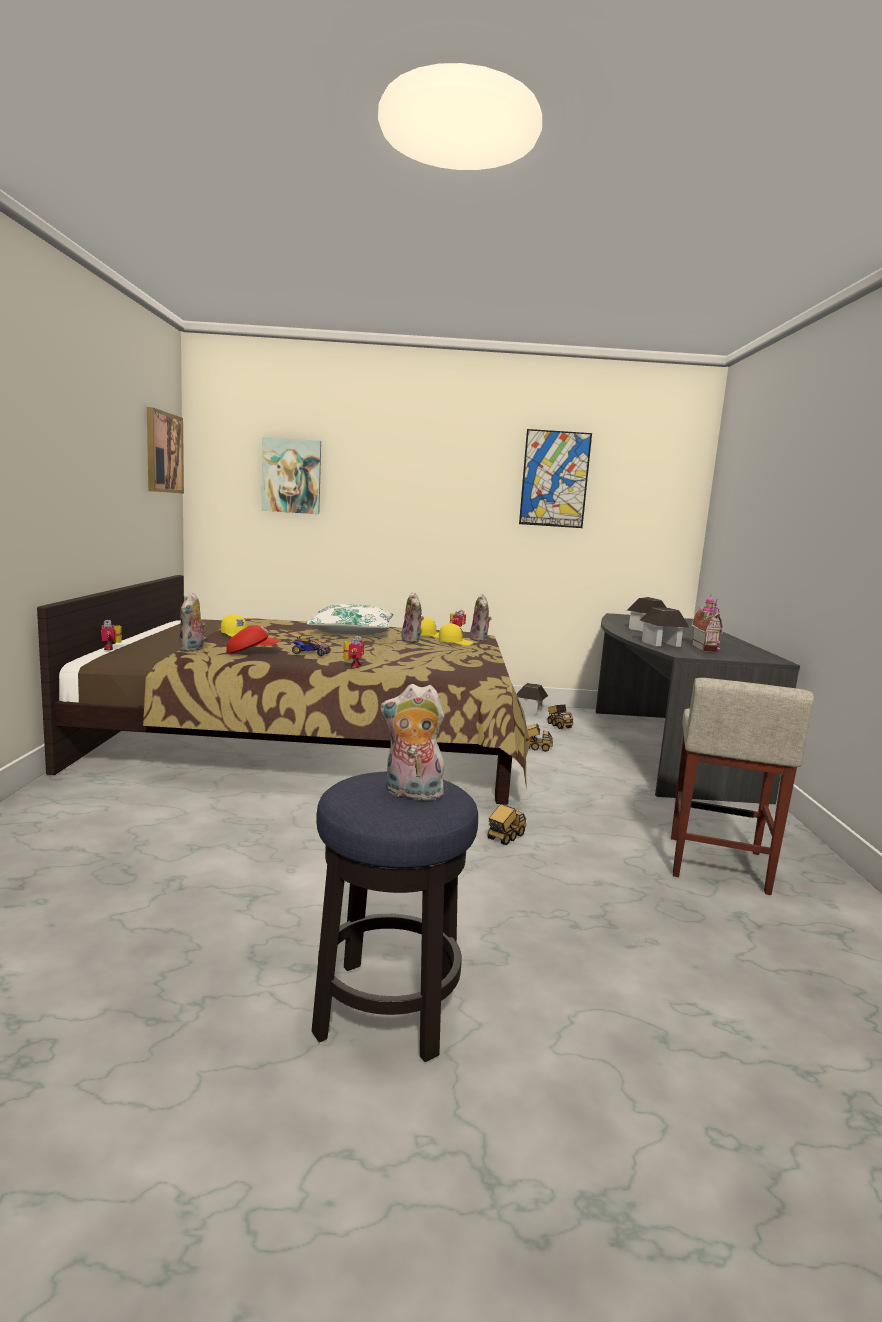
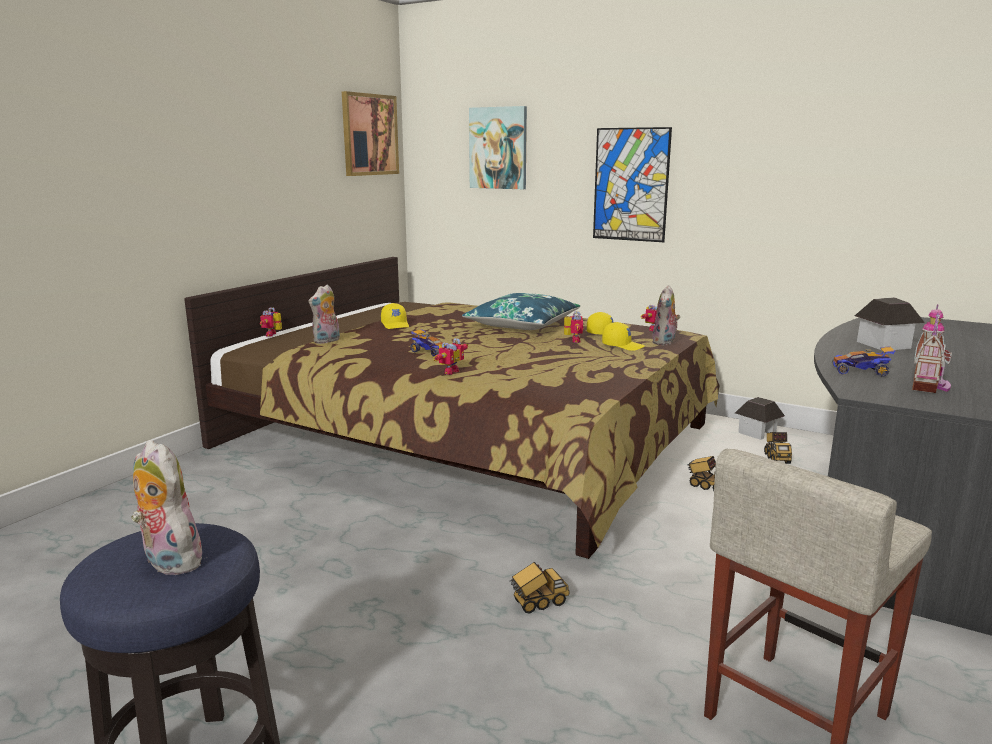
camera: 30 degrees right, 5 degrees up
(252, 652) = (375, 347): red cap -> none
(351, 631) = (522, 324): white pillow -> blue pillow
(412, 641) = (573, 340): plush toy -> toy robot
(554, 479) = (806, 129): picture -> picture (631, 185)
(661, 644) = (861, 372): toy house -> toy car

